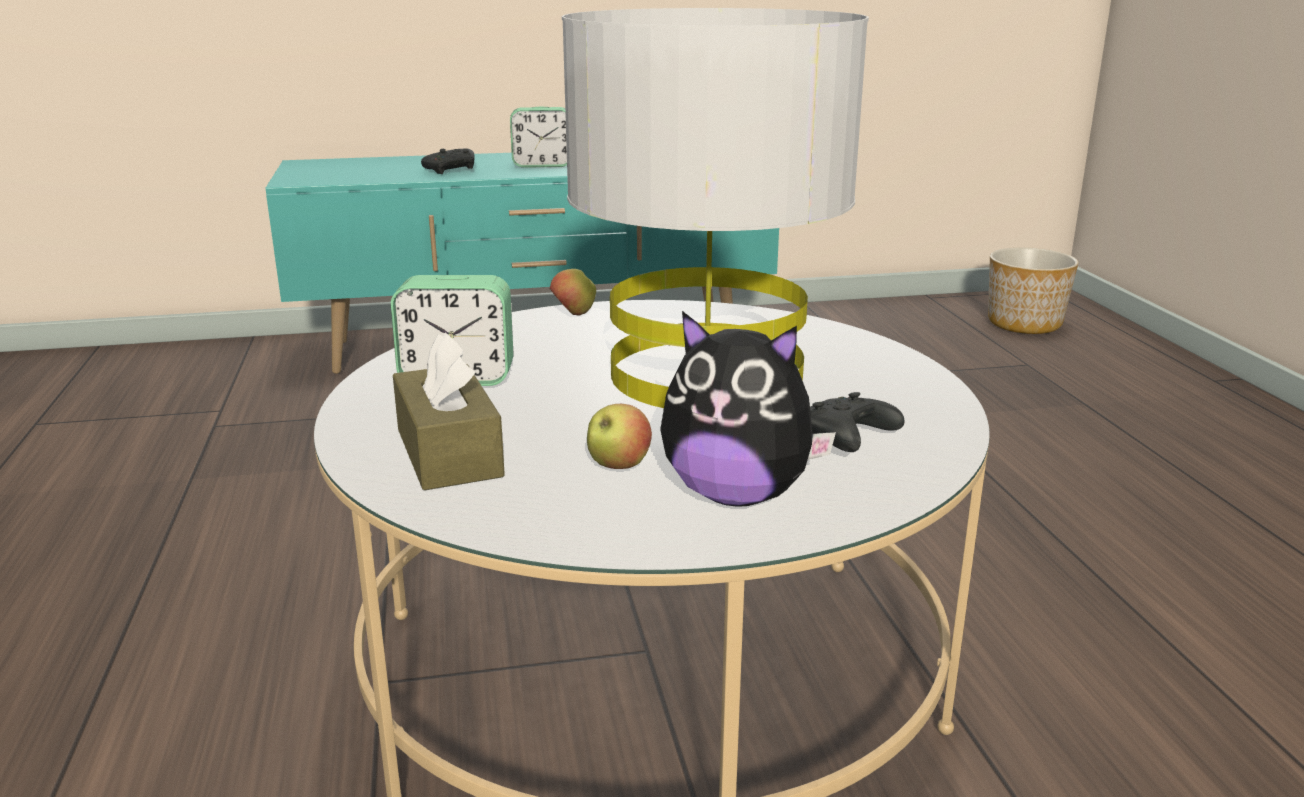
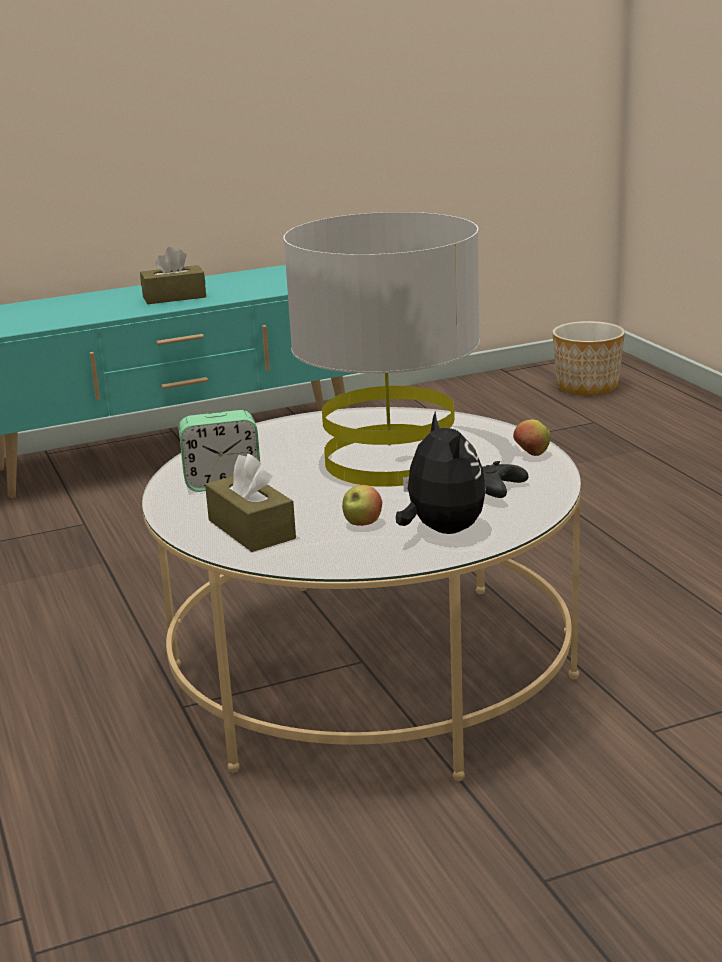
camera: 10 degrees left, 0 degrees up
(452, 170) = (100, 310): black game controller -> none
(542, 165) = (174, 297): alarm clock -> brown tissue box
(573, 314) = (274, 428): apple -> apple (531, 455)
(737, 495) = (441, 530): plush toy -> plush toy turned 120 degrees counterclockwise

